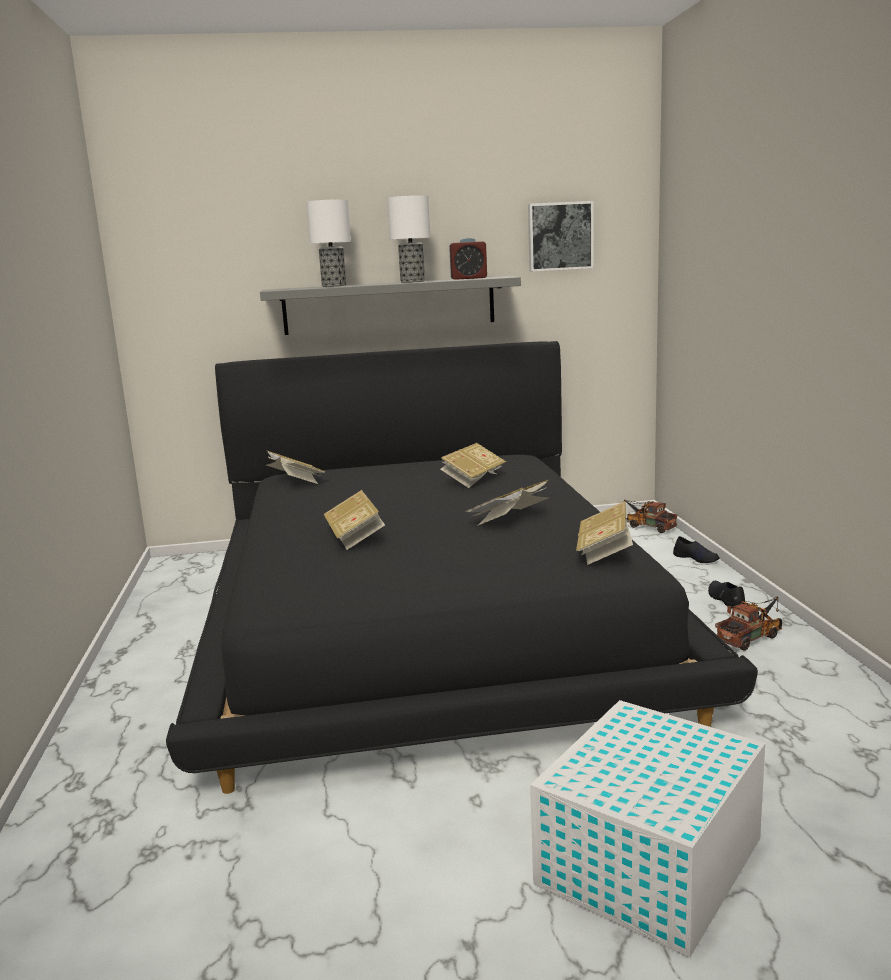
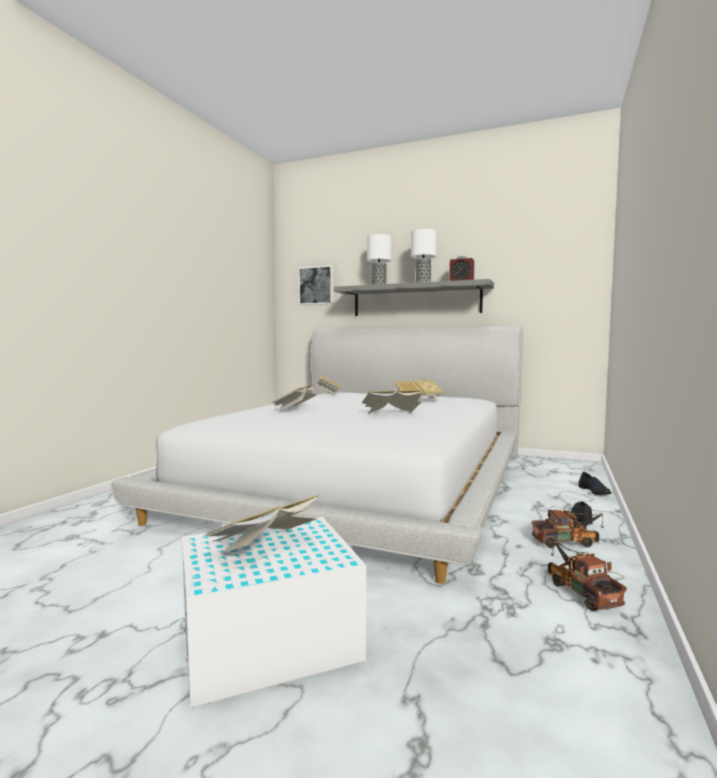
camera: 30 degrees right, 10 degrees down
(428, 616) = (363, 481): black bed -> white bed
(560, 236) = (532, 256): picture -> picture (316, 285)
(605, 551) = (413, 431): book -> book (266, 546)
(647, 526) = (582, 469): toy truck -> toy truck (579, 591)

